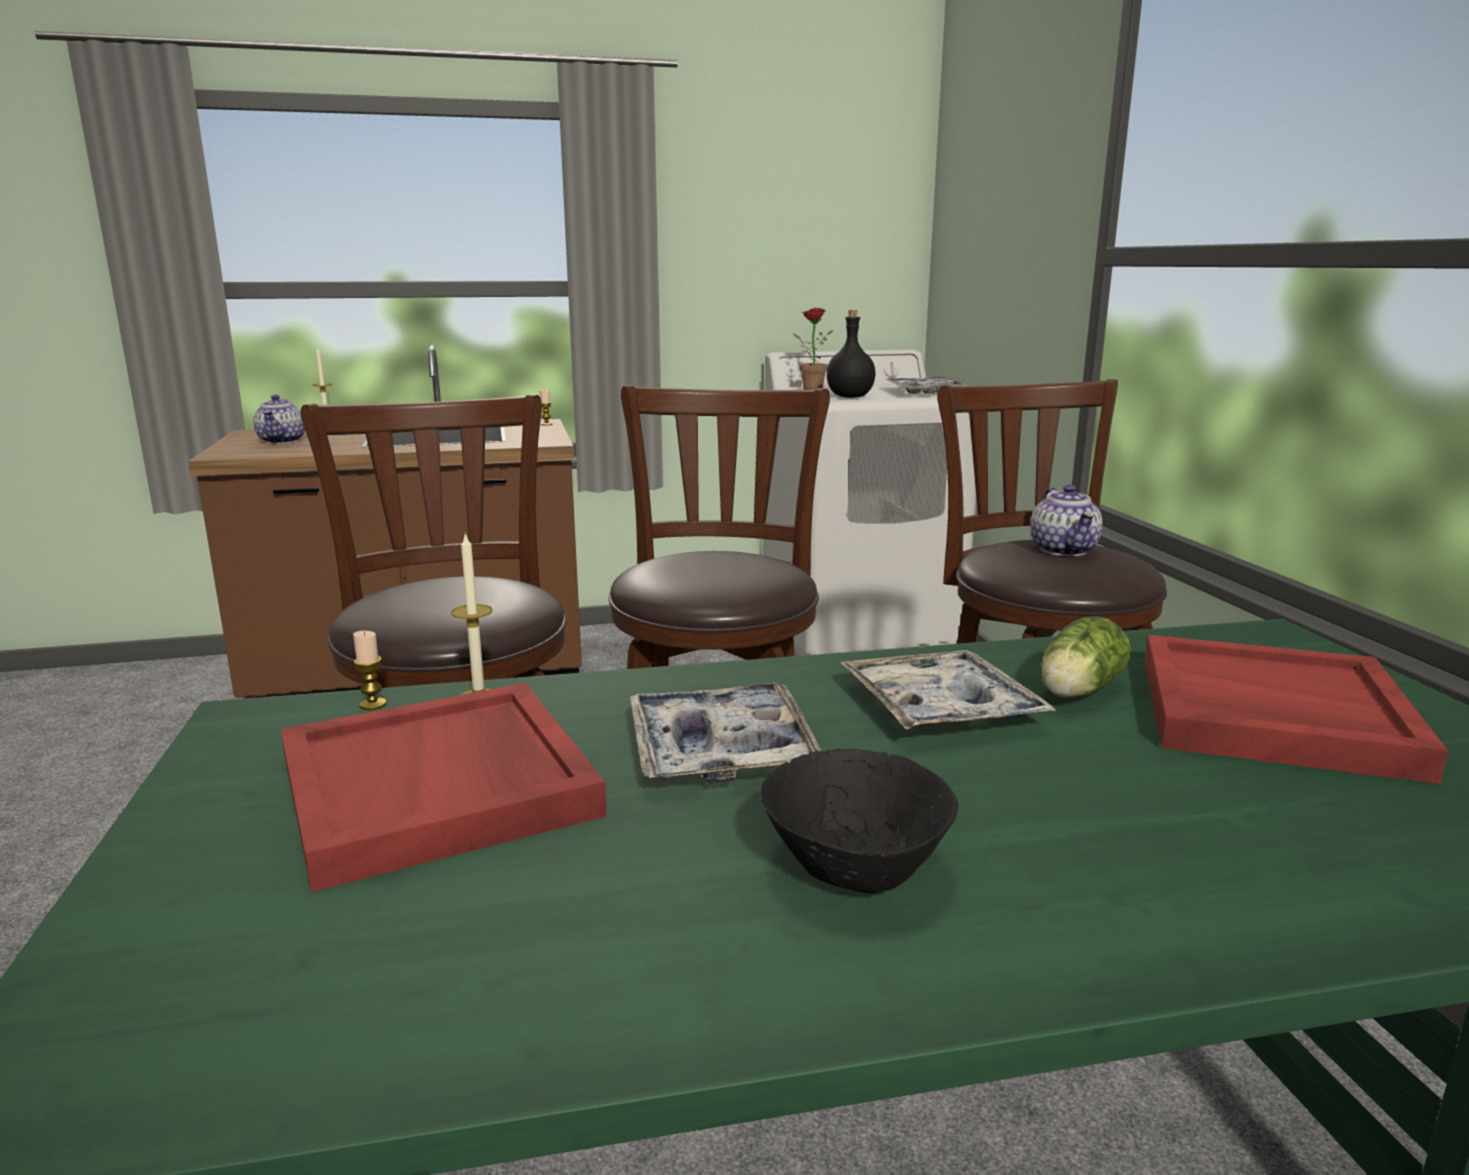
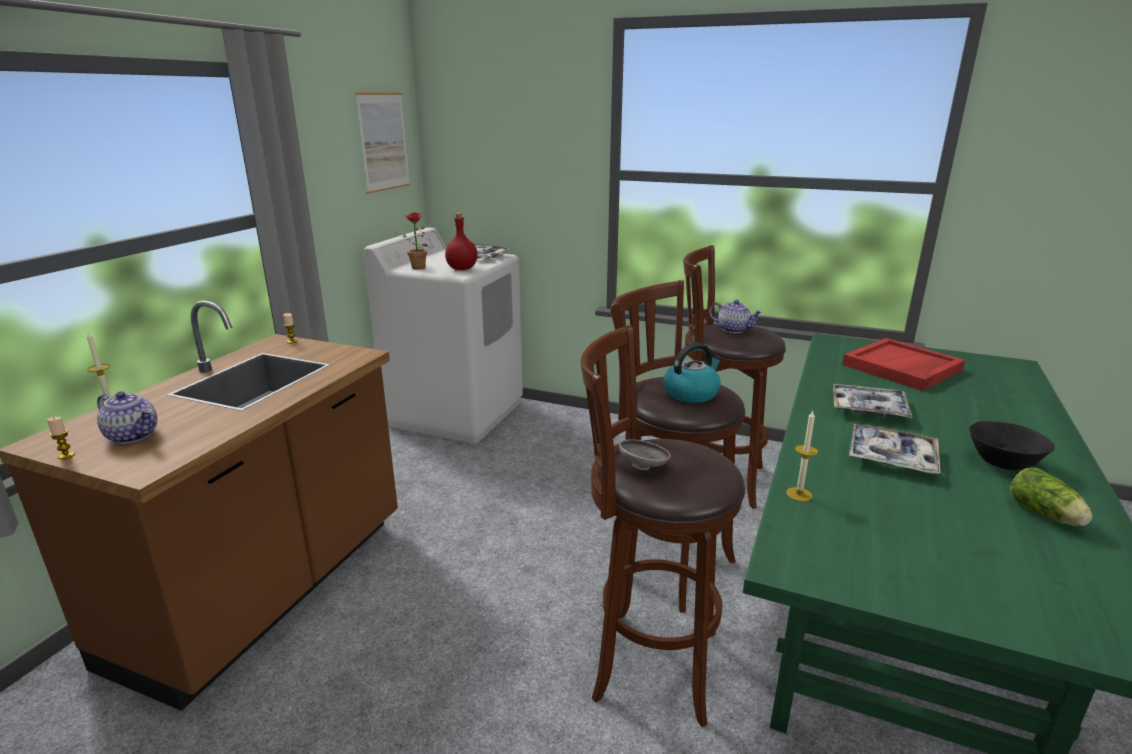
camera: 55 degrees left, 5 degrees up
(373, 704) = (789, 524): candle -> candle (66, 455)
(420, 586) = (644, 466): none -> grey bowl
(440, 787) = (906, 524): red tray -> none
(710, 570) = (691, 393): none -> kettle
(845, 214) = (384, 142): none -> picture
(850, 397) = (461, 269): black bottle -> red bottle
(1076, 692) = (866, 384): lettuce -> lettuce (1046, 515)

